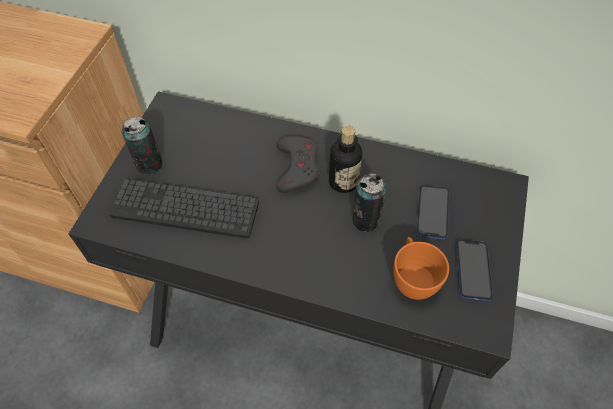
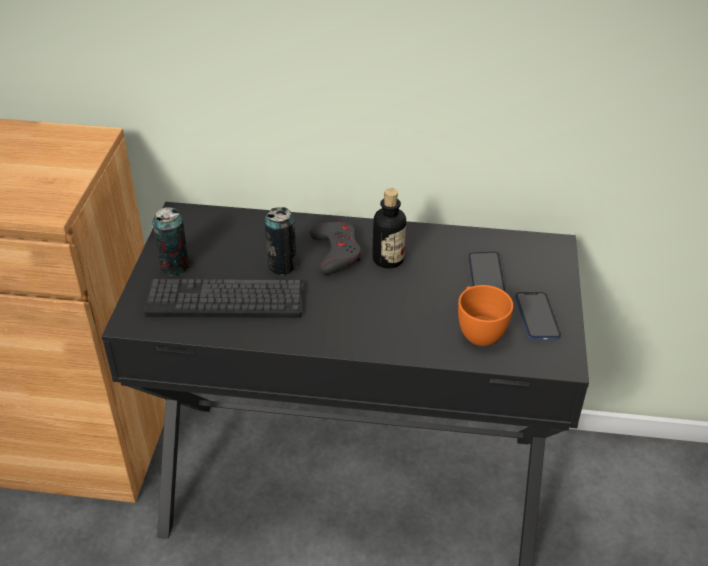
camera: 10 degrees left, 15 degrees down
(366, 220) = (419, 288): can -> can (282, 266)

